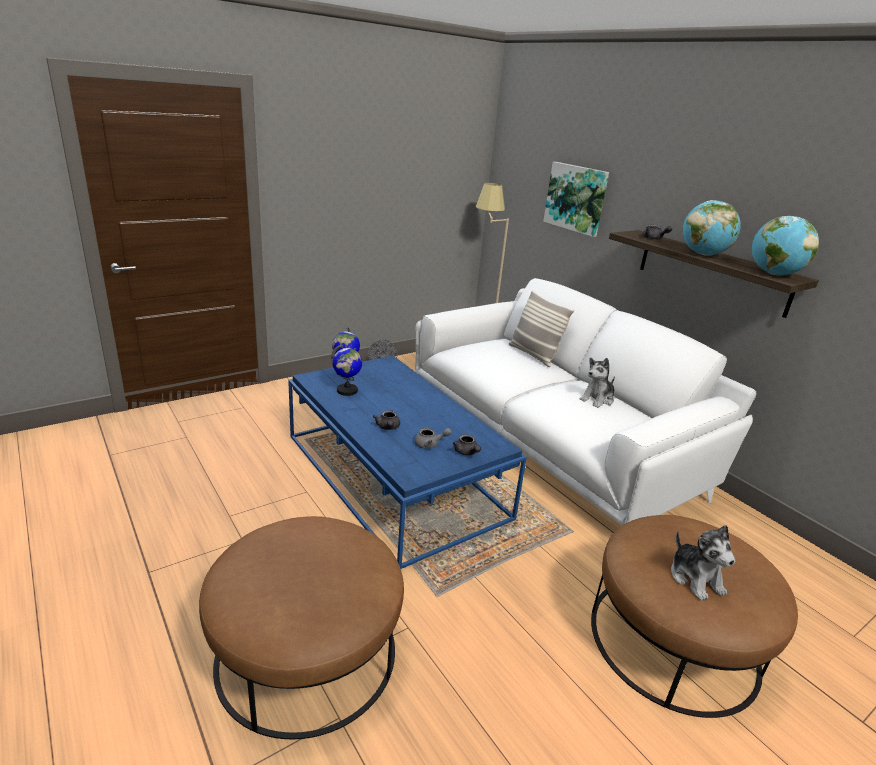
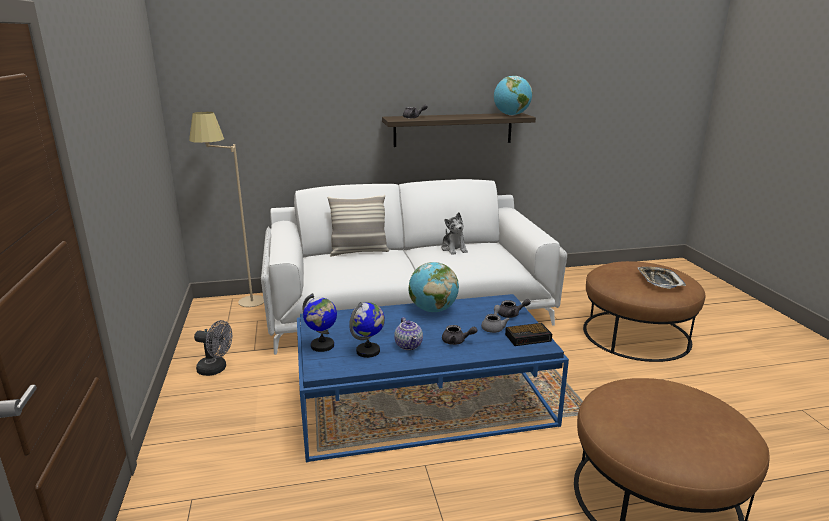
camera: 65 degrees left, 5 degrees down
(366, 406) = (409, 345): none -> teapot
(421, 467) = (529, 337): none -> alarm clock
(576, 198) = (305, 105): picture -> none
(695, 578) = (659, 281): plush toy -> tray
(703, 254) = (461, 117): globe -> globe (433, 310)

